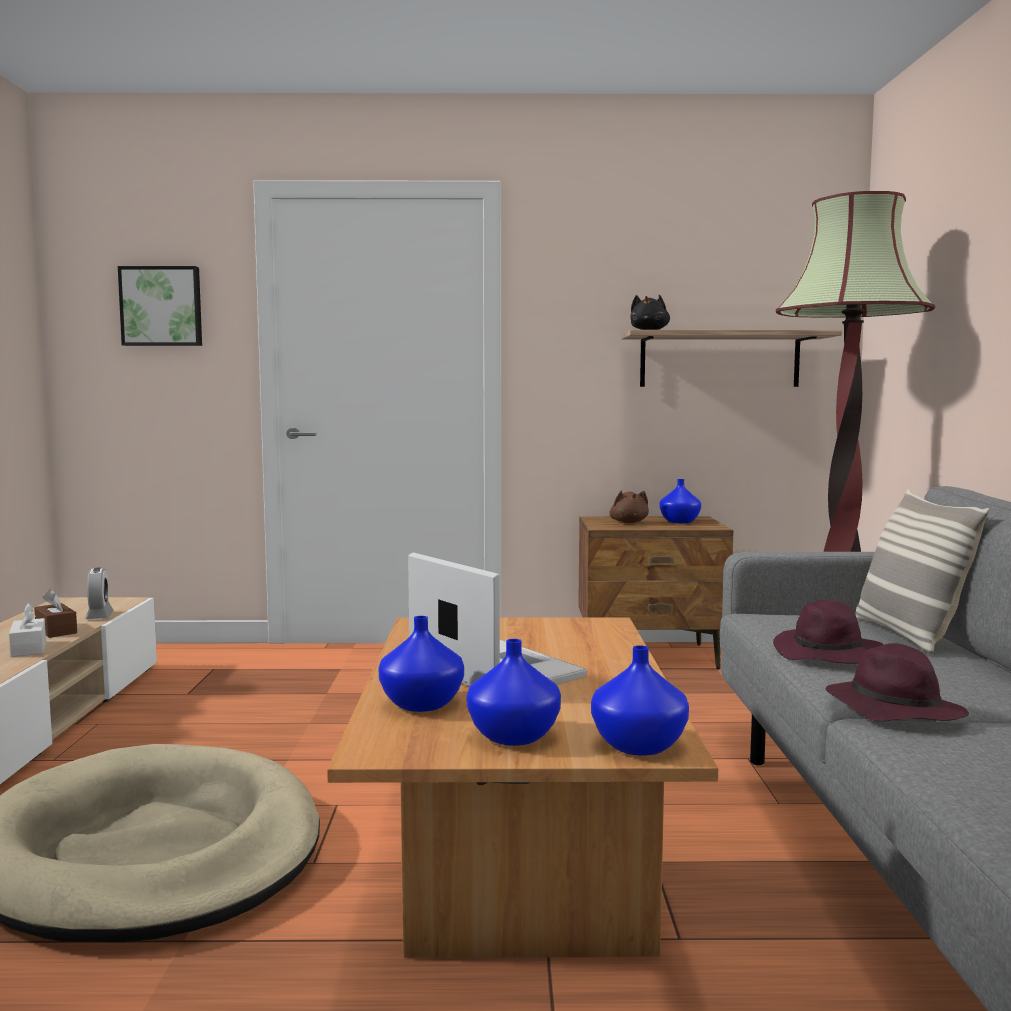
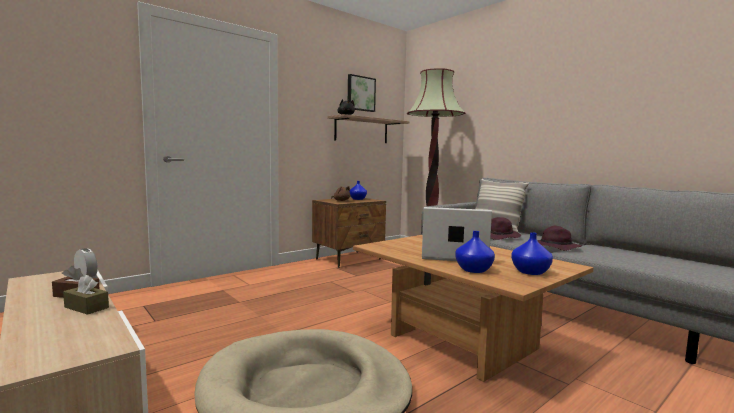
camera: 40 degrees left, 0 degrees up
(28, 648) = (86, 307): white tissue box -> brown tissue box
(162, 306) = (68, 71): picture -> picture (360, 93)
(636, 745) = (562, 266): blue vase -> none

